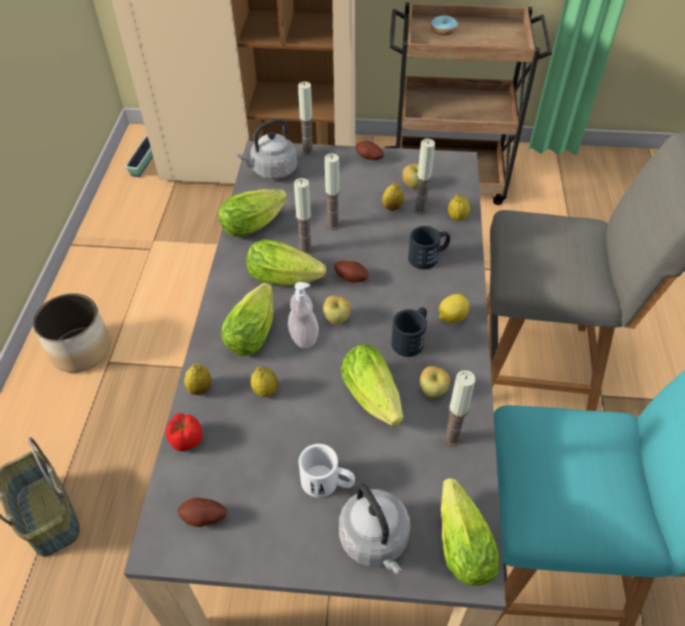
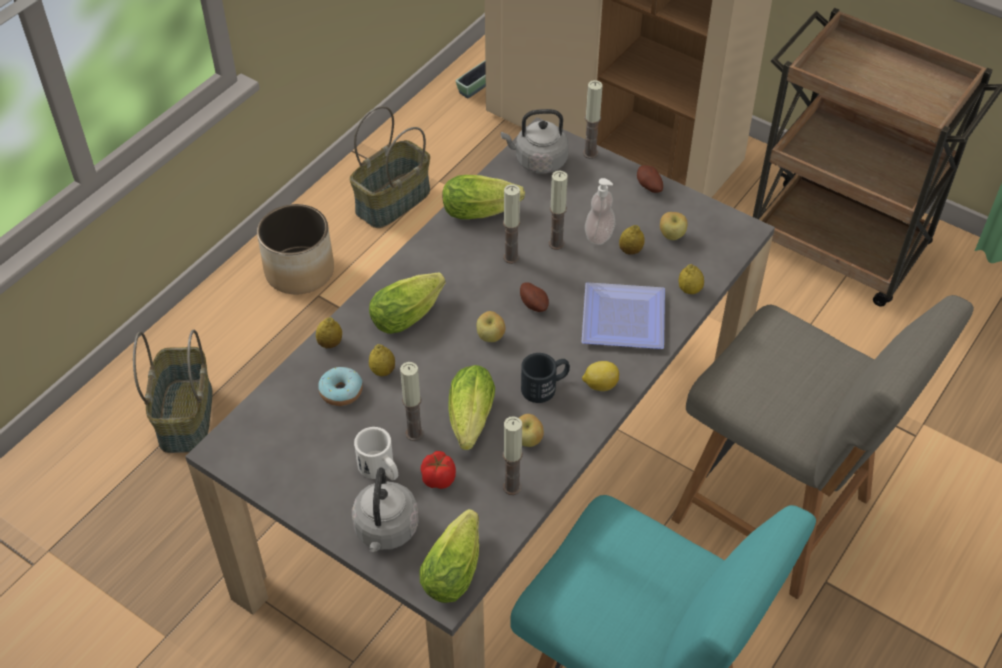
camera: 30 degrees right, 0 degrees up
(127, 268) = (393, 202): none -> basket
(186, 438) = (292, 379): tomato -> tomato (438, 477)
(204, 518) = (266, 447): potato -> none
(288, 278) = (474, 278): lettuce -> none
(303, 336) = (449, 339): soap dispenser -> soap dispenser (599, 235)
(420, 210) = (658, 265): candle -> candle (414, 433)
(428, 256) = (626, 317): black mug -> plate
(443, 30) = (859, 61): donut -> donut (341, 391)

